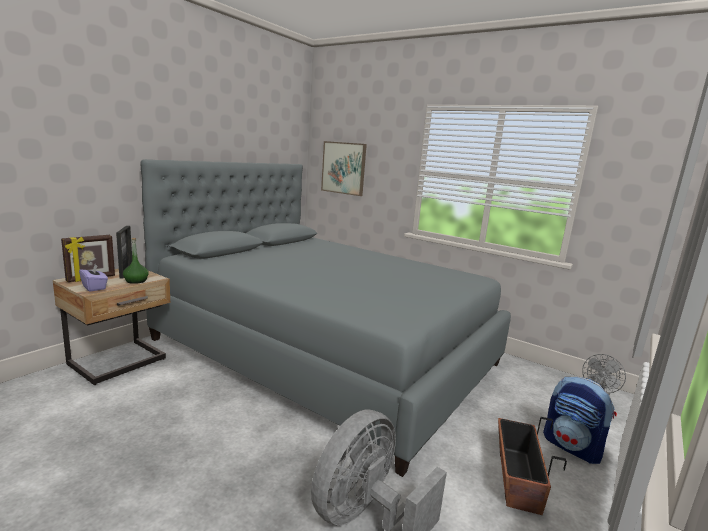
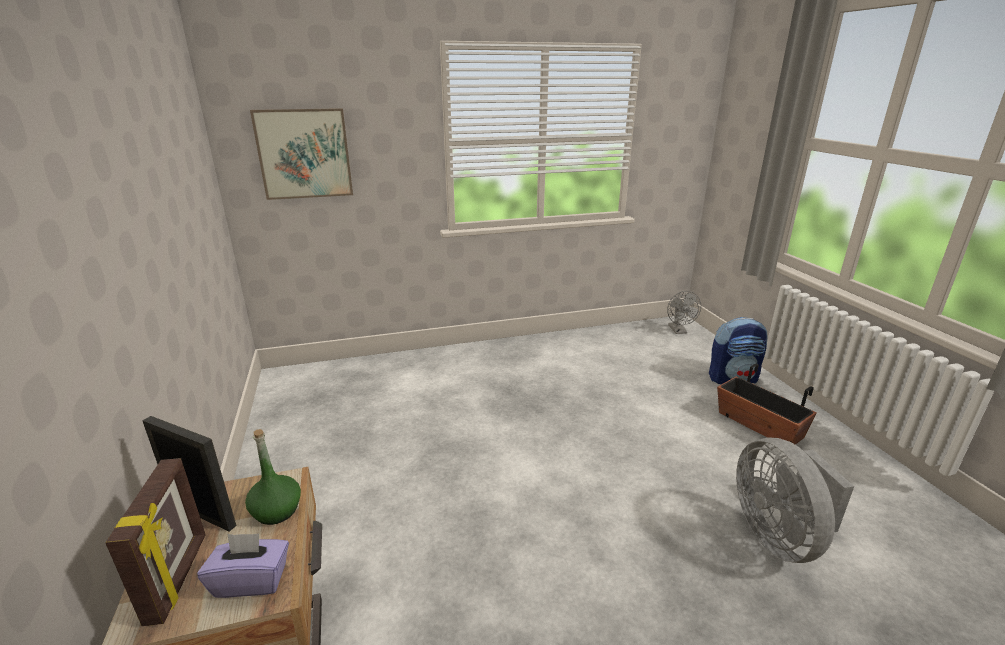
camera: 50 degrees left, 10 degrees up
(325, 351) = (467, 429): grey bed -> none

